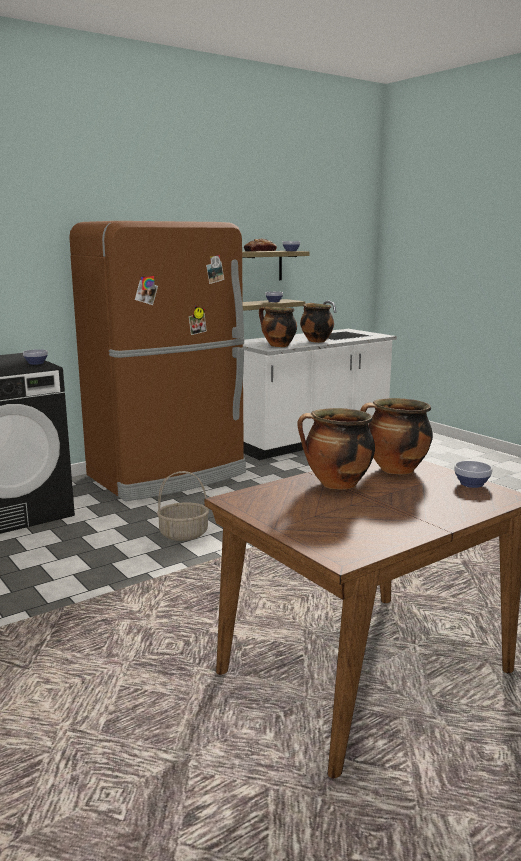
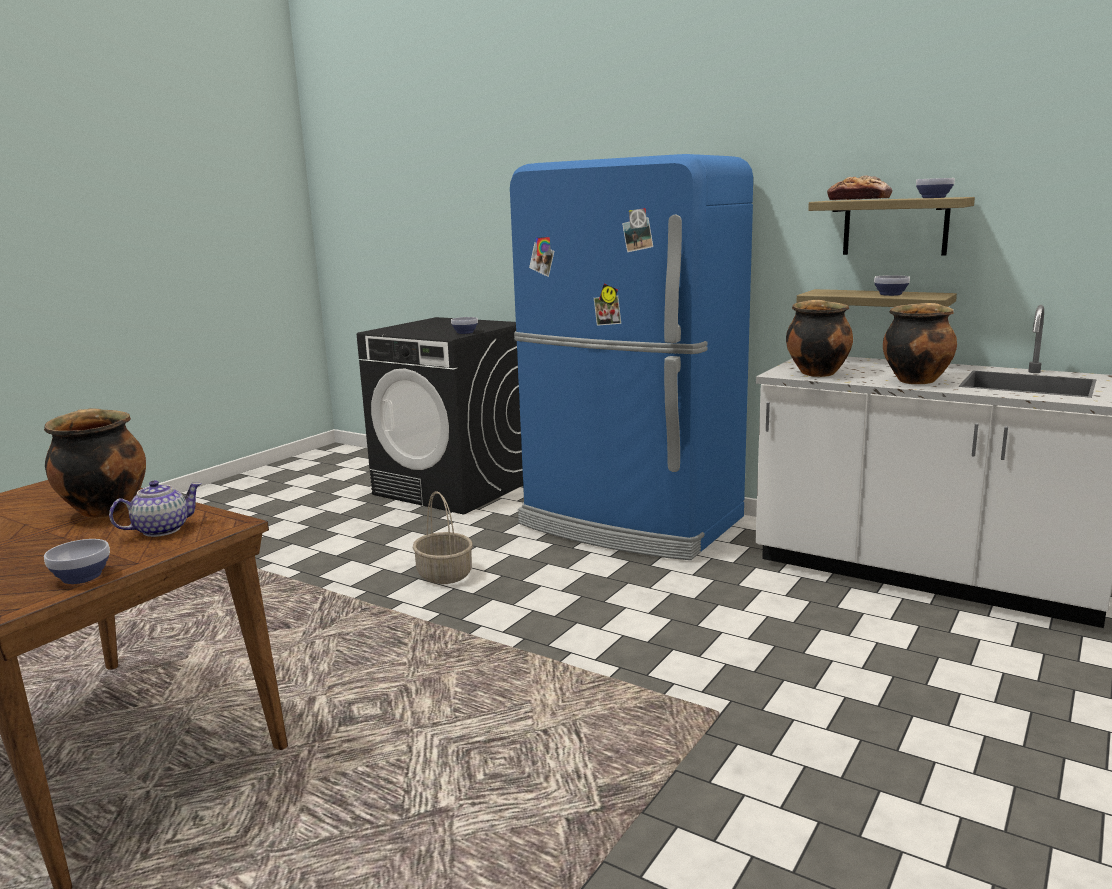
camera: 70 degrees right, 0 degrees up
(169, 475) = (630, 523): brown fridge -> blue fridge
(395, 470) = (161, 530): cooking pot -> teapot

